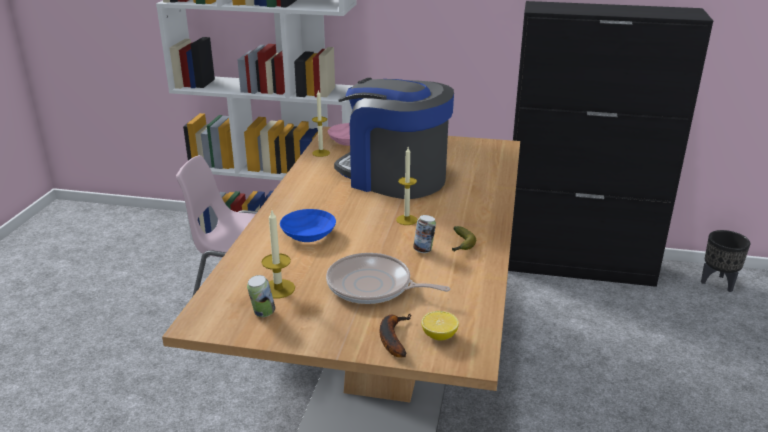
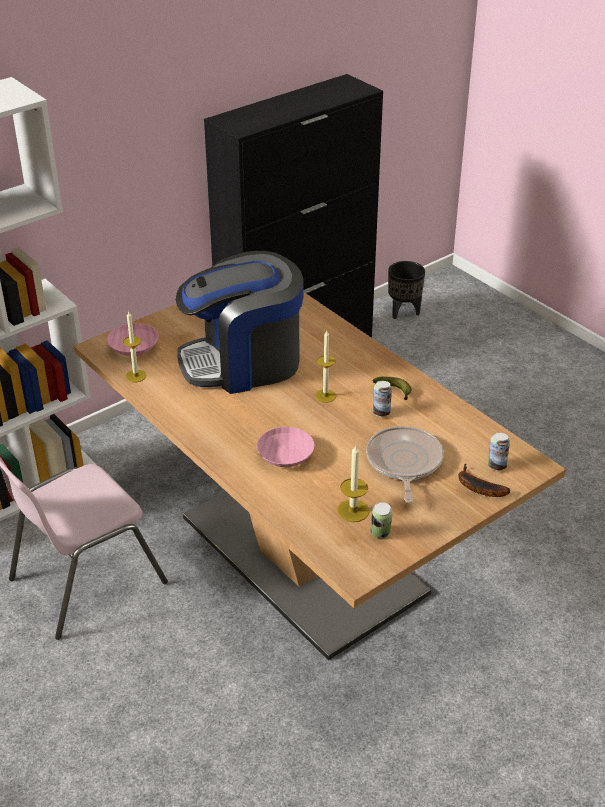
camera: 50 degrees left, 10 degrees up
(307, 235) = (285, 457): blue bowl -> pink bowl
(373, 286) = (403, 462): frying pan -> frying pan turned 120 degrees clockwise
(439, 336) = (496, 466): lemon -> can

